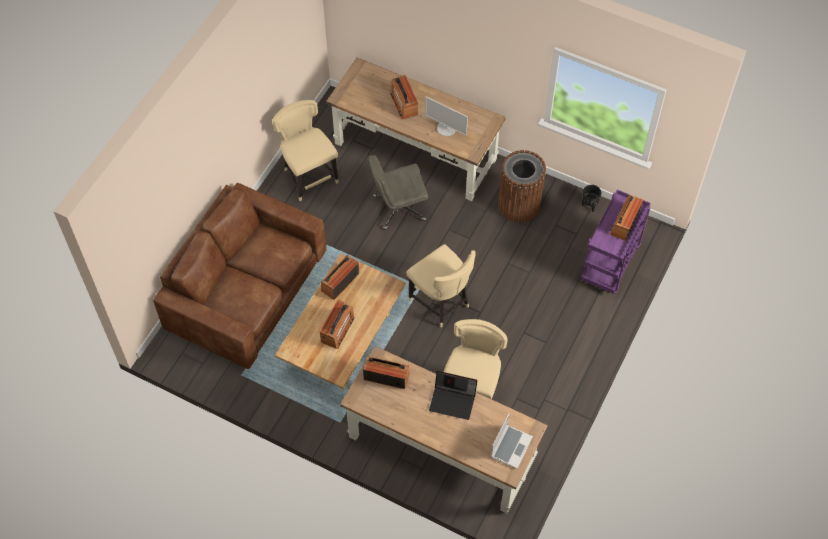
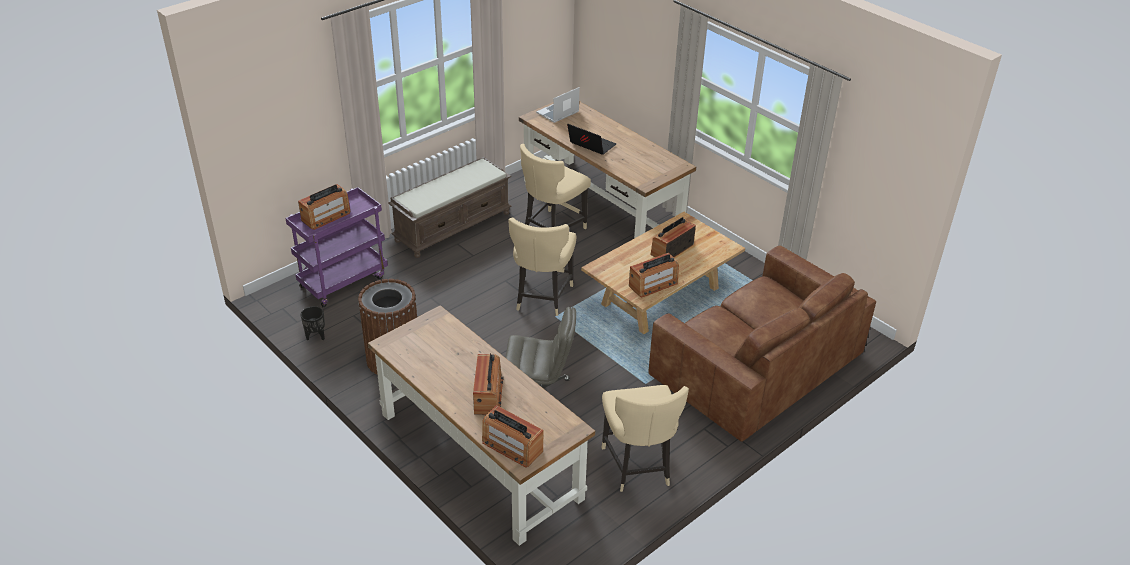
camera: 160 degrees left, 20 degrees down
(386, 376) = (644, 172): radio -> radio (512, 447)
(441, 303) = (541, 298): beige chair -> beige chair turned 150 degrees counterclockwise
(446, 128) = (451, 350): monitor -> none
(563, 363) = (453, 226): none -> brown bench

